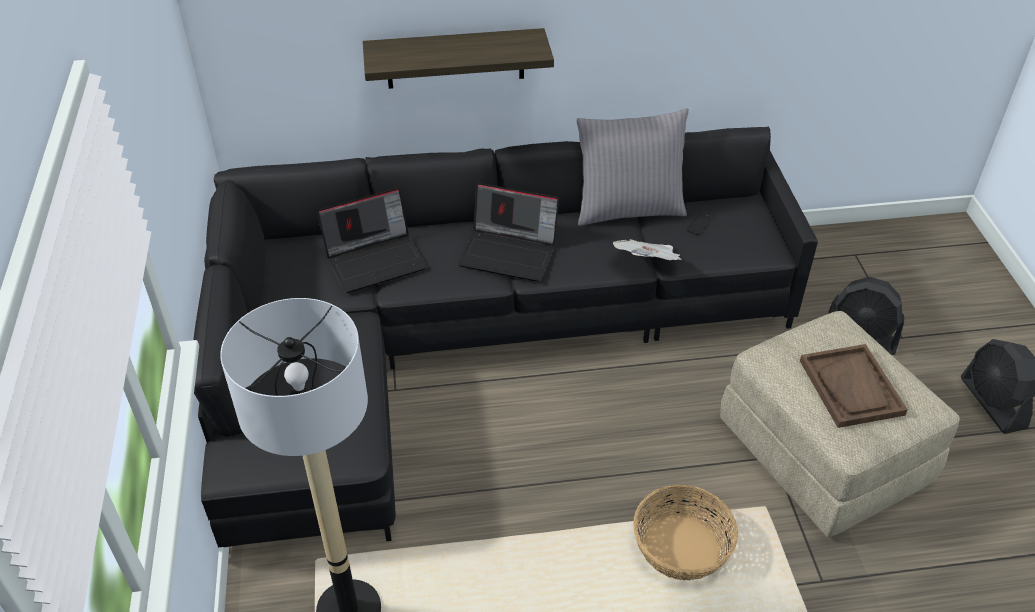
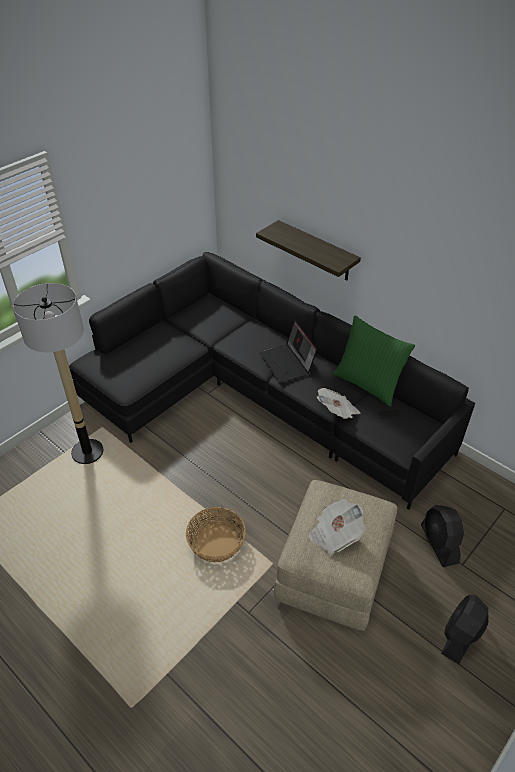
camera: 50 degrees right, 0 degrees up
(376, 260) = (235, 329): laptop -> none
(628, 209) = (368, 384): grey pillow -> green pillow
(851, 387) = (335, 534): brown tray -> newspaper

